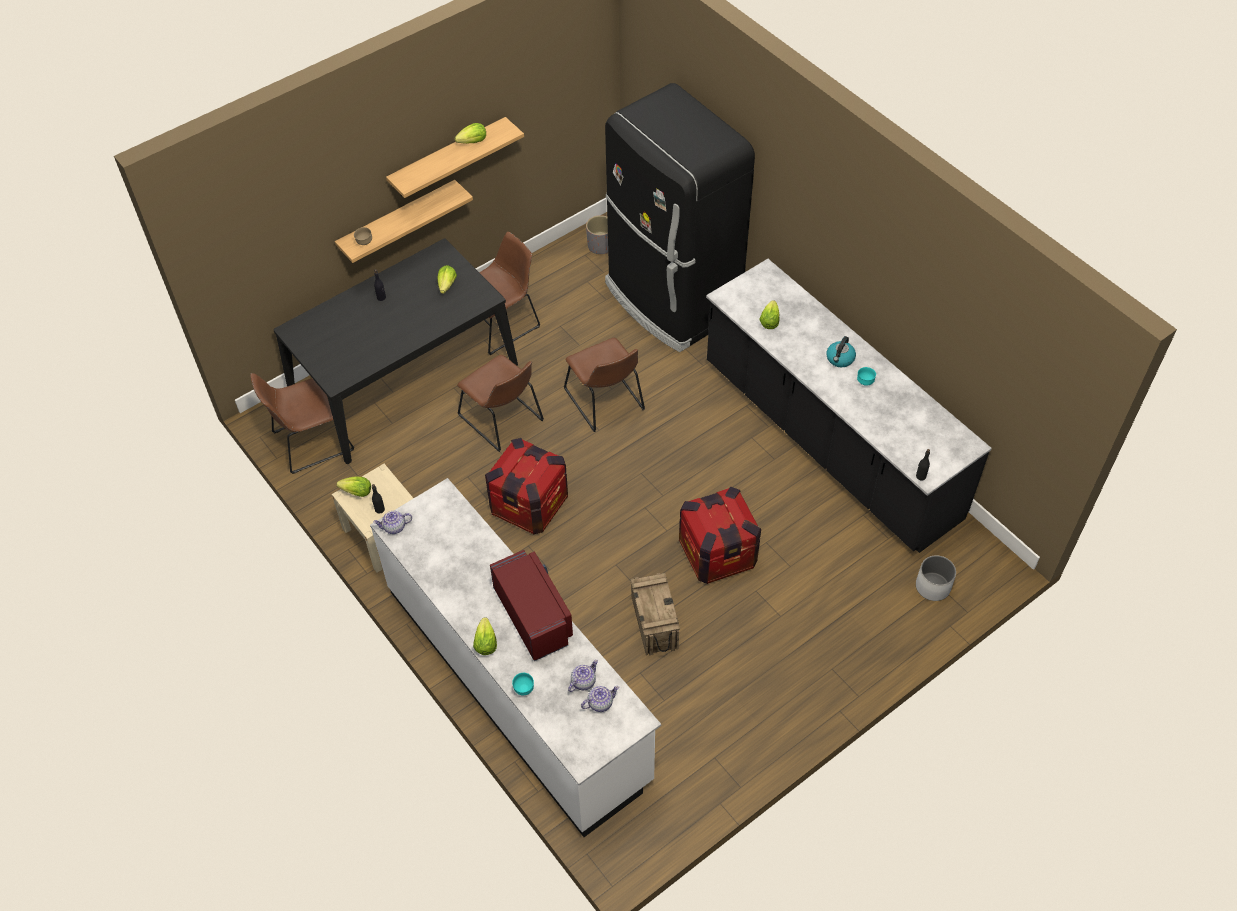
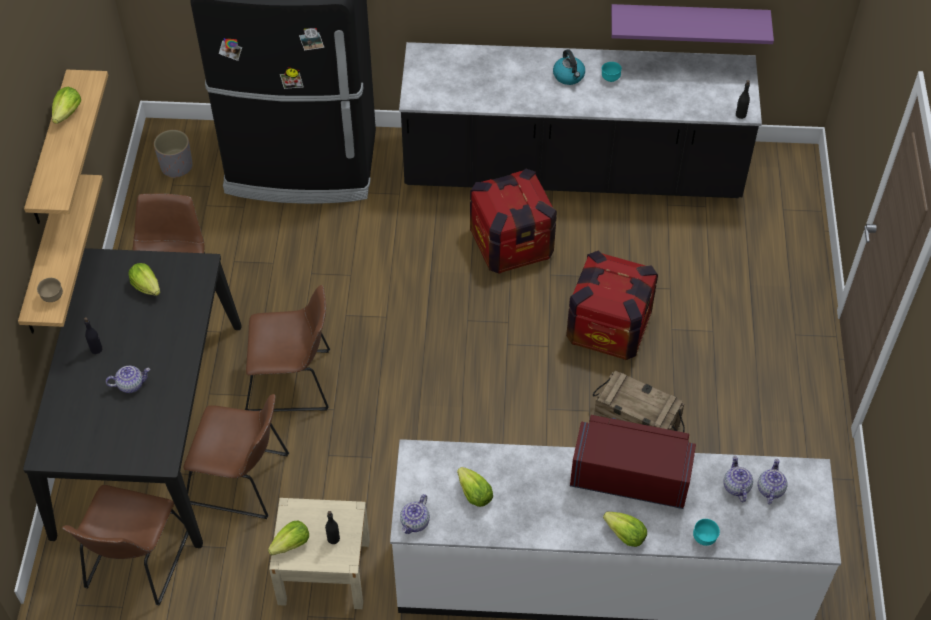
camera: 50 degrees left, 0 degrees up
(372, 330) = (131, 384): none -> teapot
(529, 505) = (413, 428): crate -> crate (511, 244)
(605, 402) = (361, 290): brown chair -> brown chair (243, 480)
(769, 321) = (478, 90): lettuce -> lettuce (474, 494)
(932, 587) = (778, 214): white planter -> none
(953, 381) = (688, 20): none -> purple shelf

